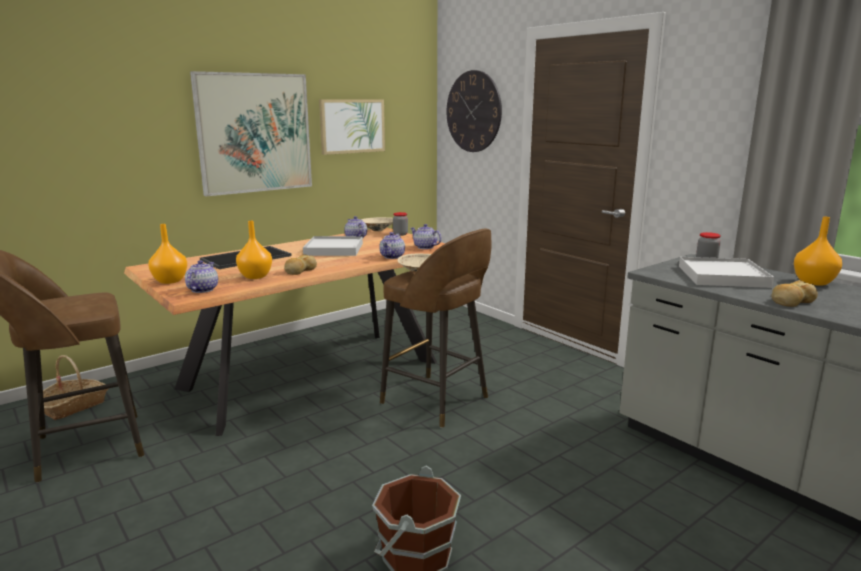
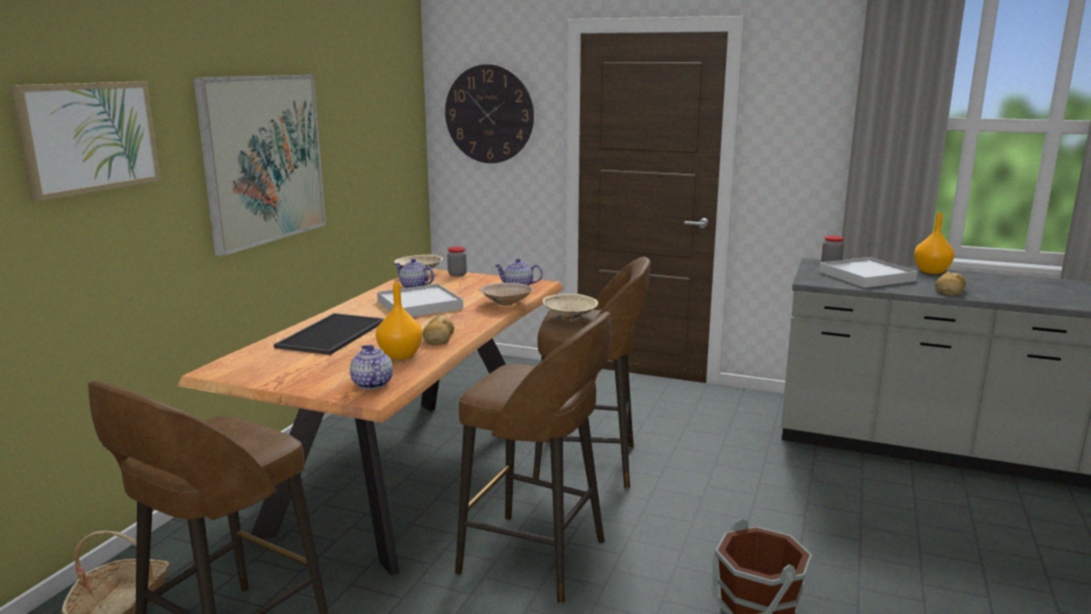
camera: 30 degrees left, 0 degrees up
(170, 281) = (299, 382): orange vase -> none
(313, 455) = (537, 558): none -> brown stool
(352, 126) = (355, 139): picture -> picture (89, 137)
(392, 256) = (507, 303): teapot -> beige bowl

